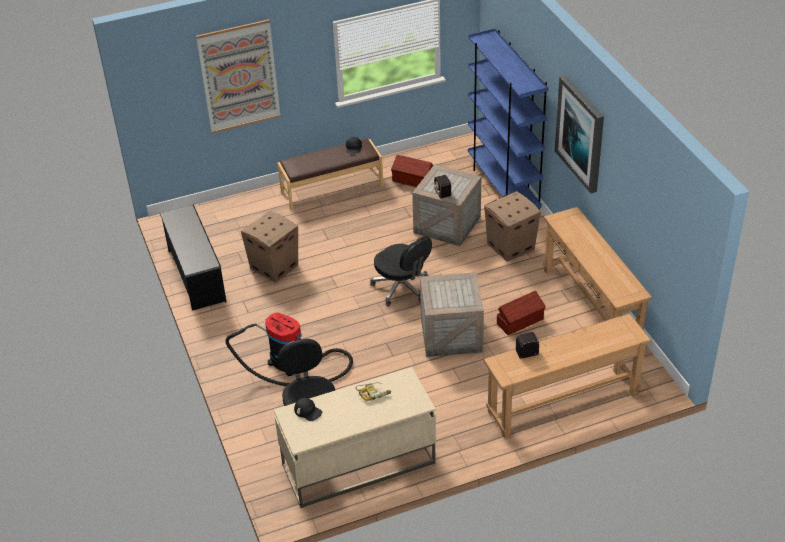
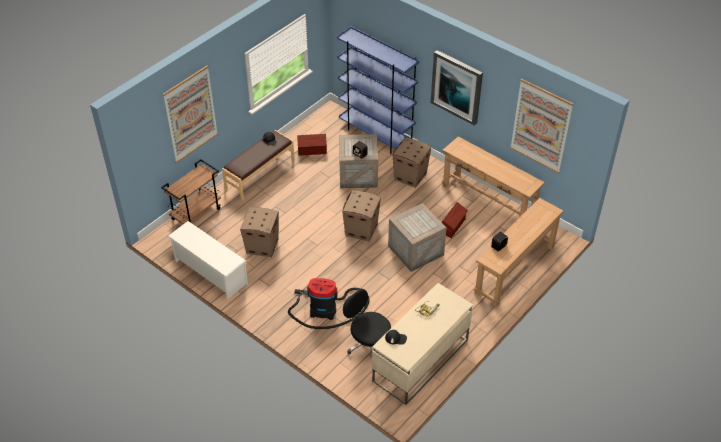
camera: 30 degrees left, 5 degrees up
(196, 275) = (210, 272): black shoe rack -> white shoe rack
(230, 208) = (196, 213): none -> brown cart
(402, 288) = (361, 230): black office chair -> cardboard box
(653, 210) = (540, 126): none -> picture

